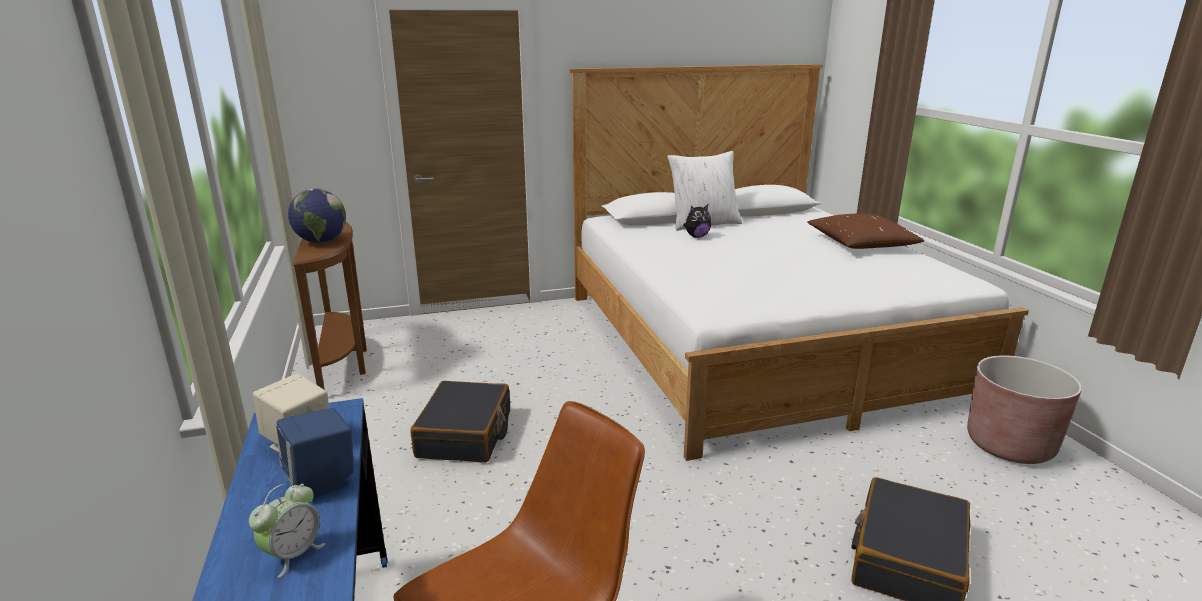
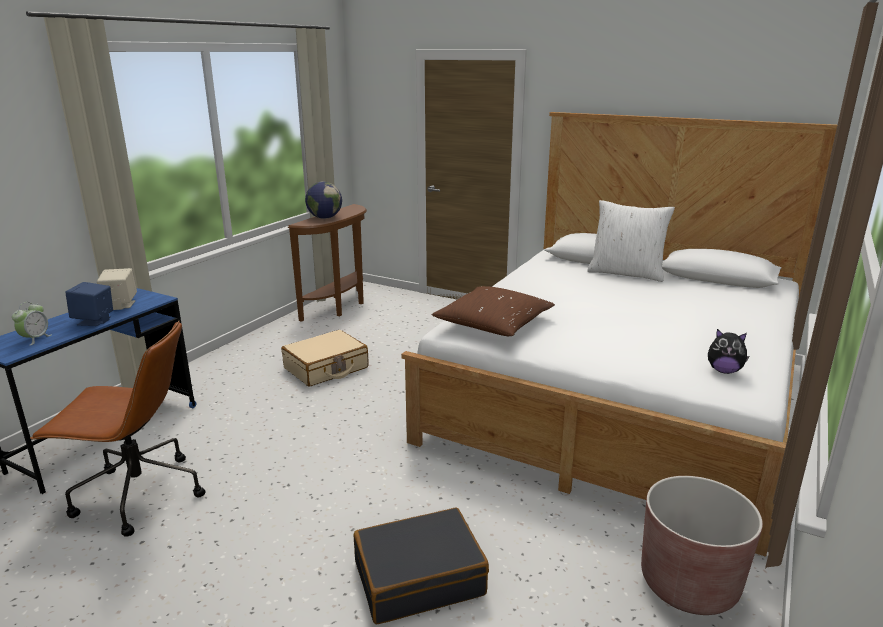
camera: 45 degrees right, 0 degrees up
(293, 554) = (35, 339): alarm clock -> alarm clock turned 60 degrees counterclockwise
(465, 434) = (326, 368): black suitcase -> beige suitcase
(696, 236) = (592, 280): plush toy -> plush toy (724, 371)
(861, 244) = (732, 330): brown pillow -> brown pillow (493, 324)

